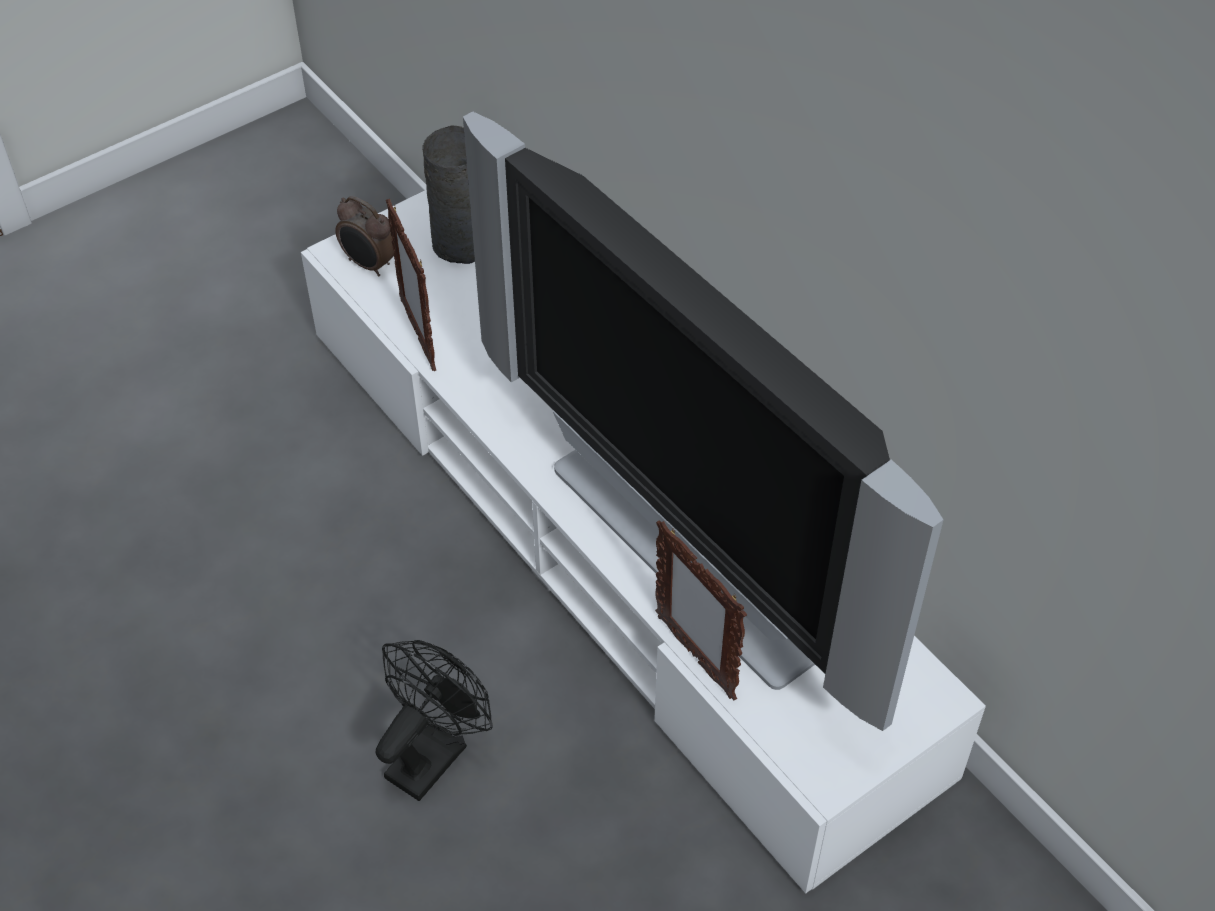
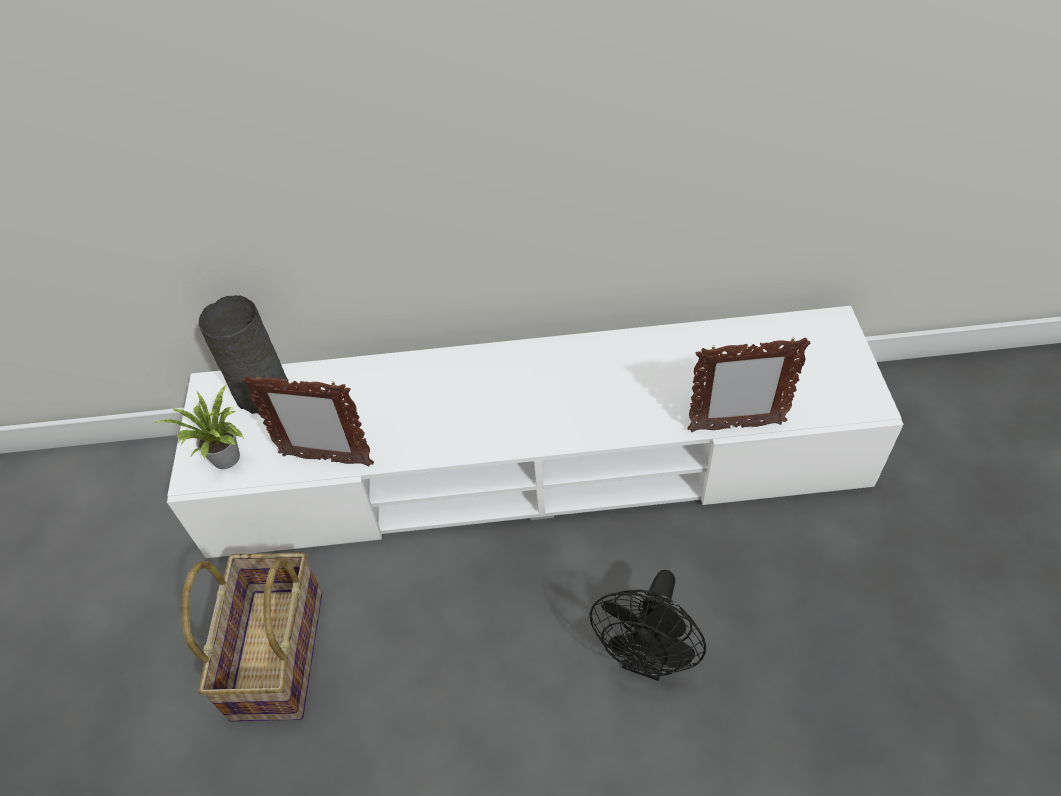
camera: 55 degrees left, 0 degrees up
(259, 446) = (275, 653): none -> basket
(369, 265) = (227, 461): alarm clock -> potted plant
(433, 752) = (647, 657): black fan -> black fan turned 135 degrees counterclockwise
(695, 551) = (647, 387): television -> none

